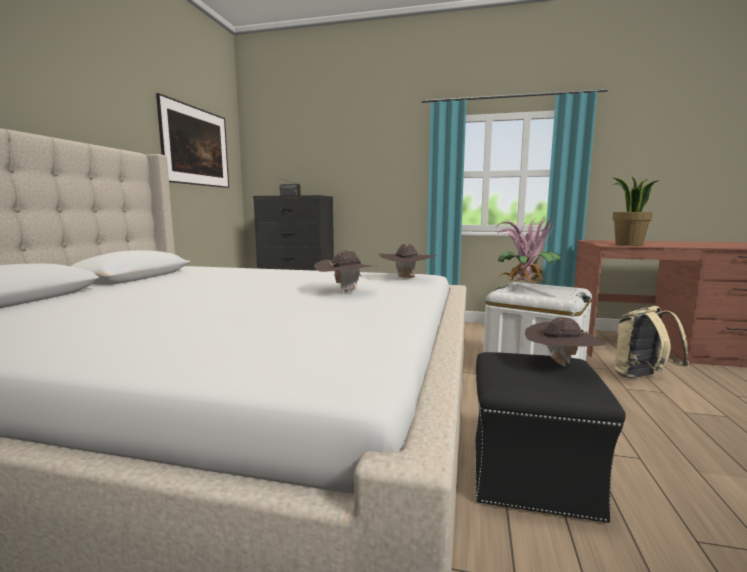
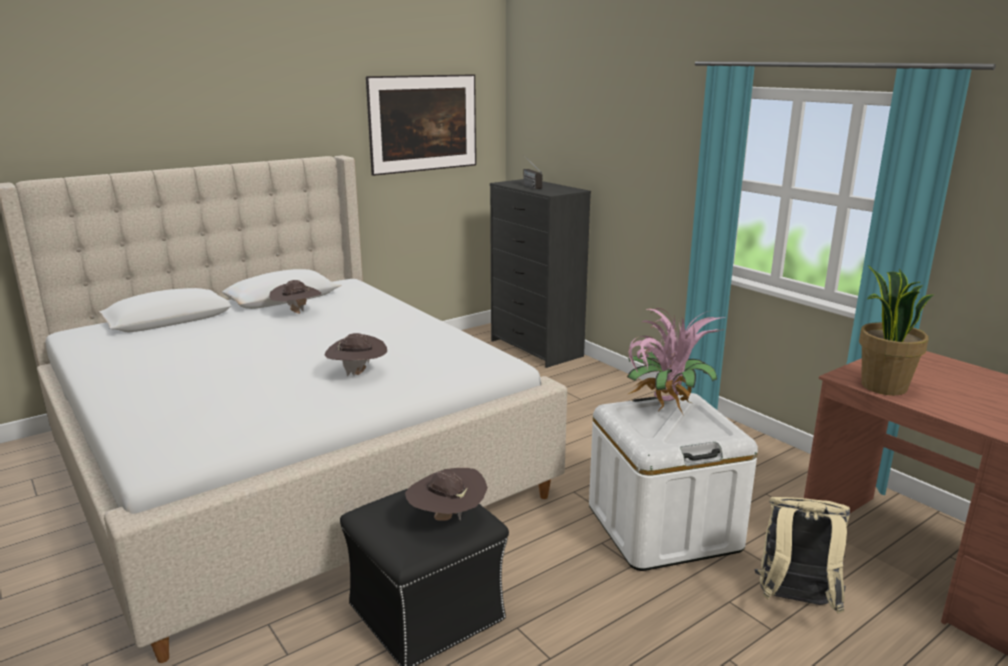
camera: 40 degrees right, 10 degrees up
(406, 279) = (463, 366): brown hat -> brown hat (297, 313)

